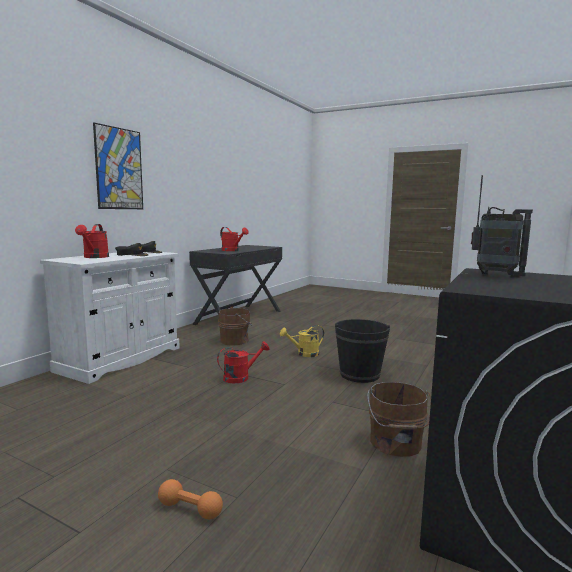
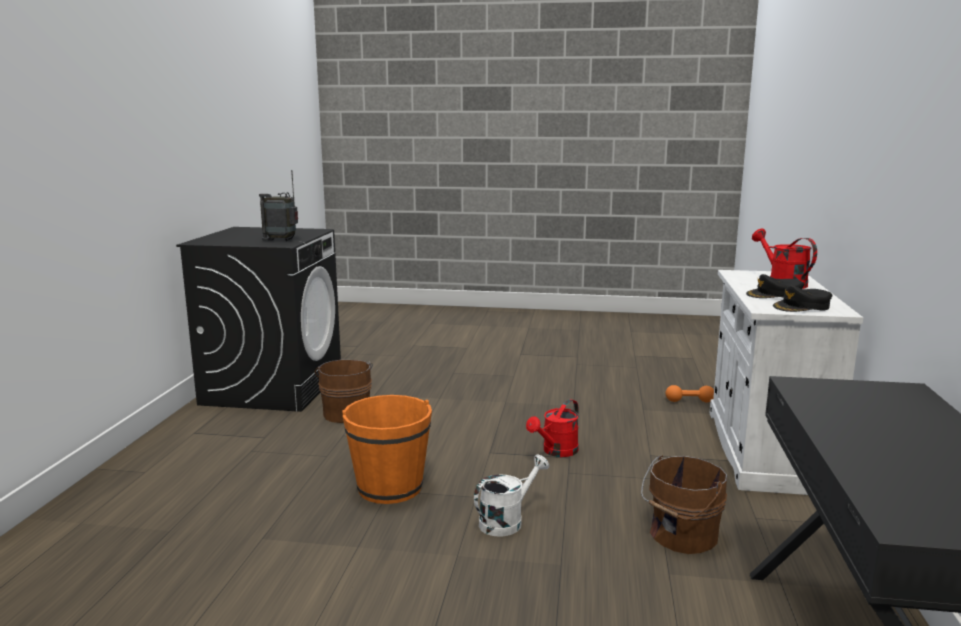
camera: 160 degrees right, 5 degrees up
(119, 169) = (880, 147): picture -> none
(190, 509) = (475, 366): orange dumbbell -> orange dumbbell (689, 401)
(232, 250) = (854, 412): red watering can -> none
(304, 354) = (507, 521): yellow watering can -> white watering can
(359, 375) = (390, 488): black bucket -> orange bucket

